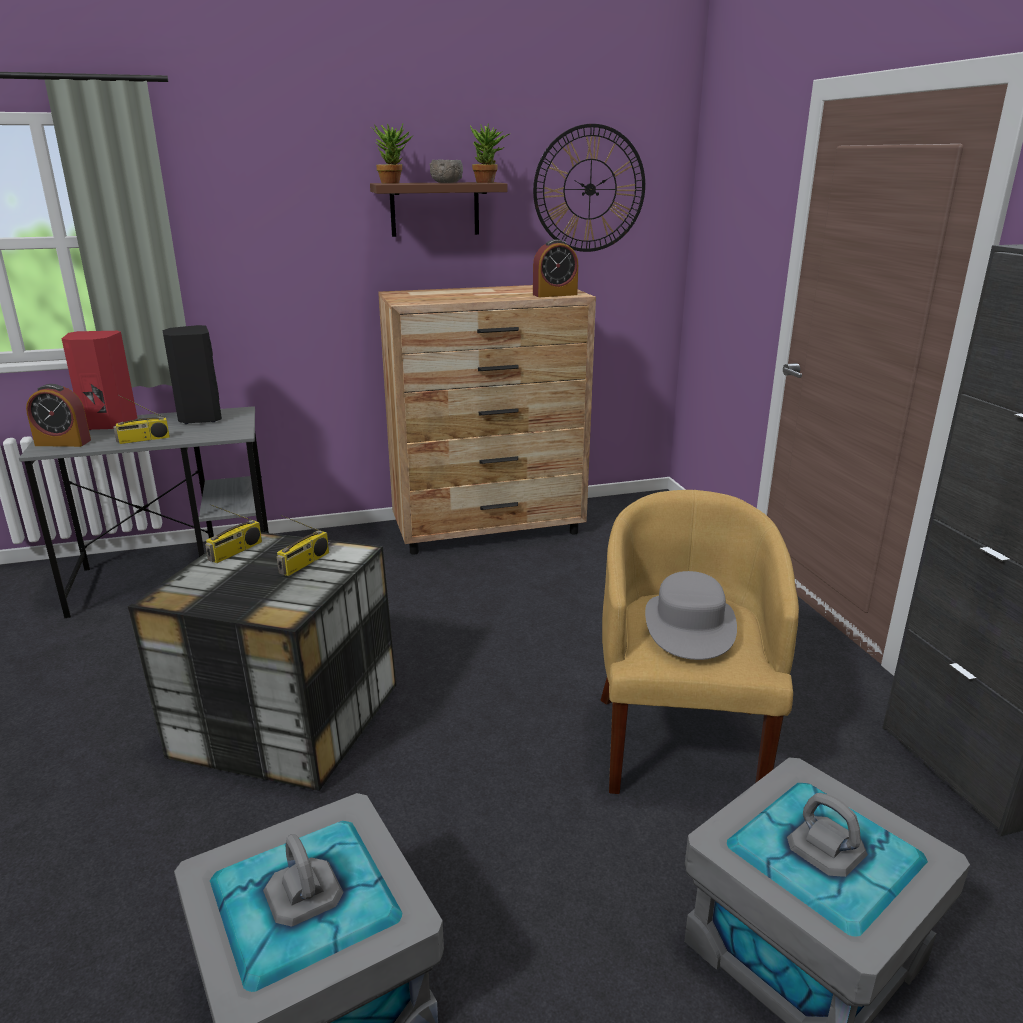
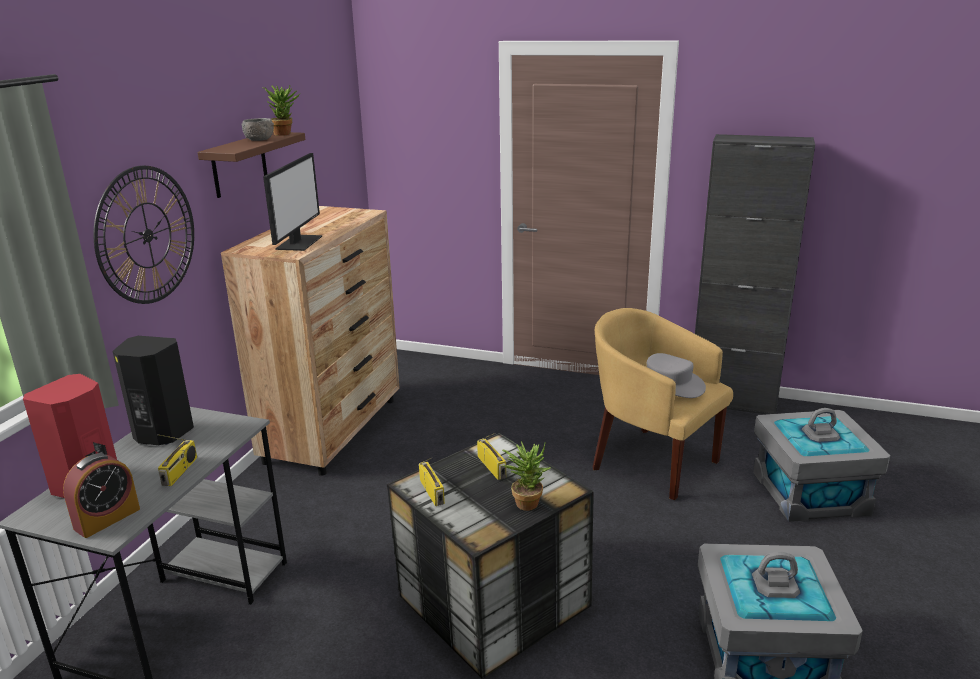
camera: 55 degrees left, 0 degrees up
(393, 183) = (227, 148): potted plant -> potted plant (526, 501)
(439, 298) = (298, 242): none -> monitor
(555, 294) = (358, 216): alarm clock -> none
(590, 189) = (317, 125): wall clock -> wall clock (147, 235)

